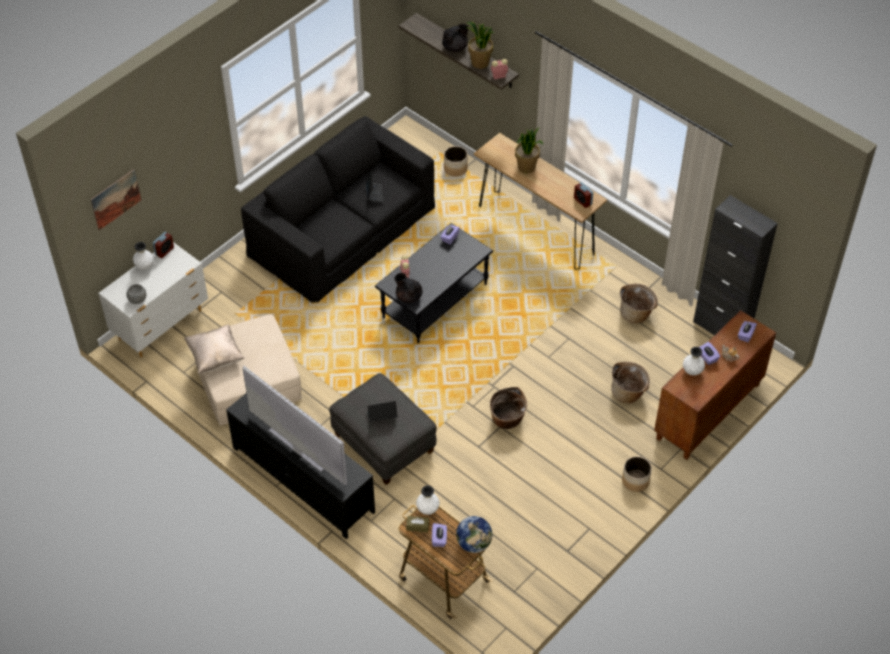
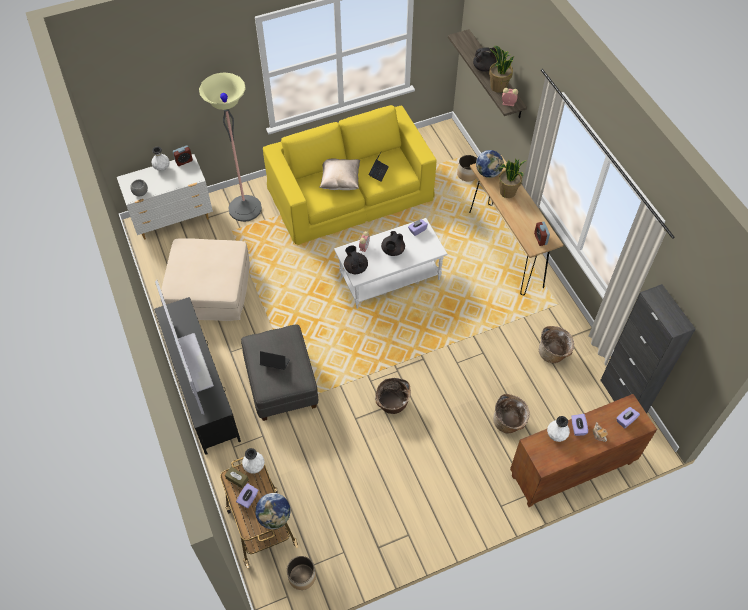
camera: 25 degrees right, 5 degrees up
(115, 199) = (134, 103): picture -> none
(215, 357) = (180, 261): beige pillow -> beige pillow (340, 181)
(235, 286) = (245, 208): none -> floor lamp
(342, 229) = (350, 193): black sofa -> yellow sofa
(434, 300) = (390, 277): black coffee table -> white coffee table
(436, 267) = (392, 251): none -> black teapot
(497, 154) = (488, 173): none -> globe
(635, 481) = (472, 508): planter -> planter (302, 577)

